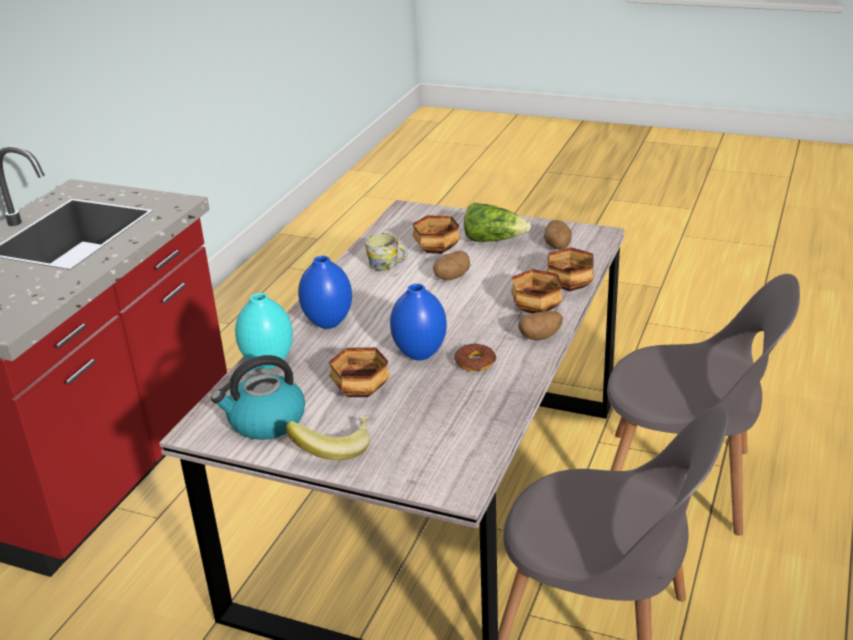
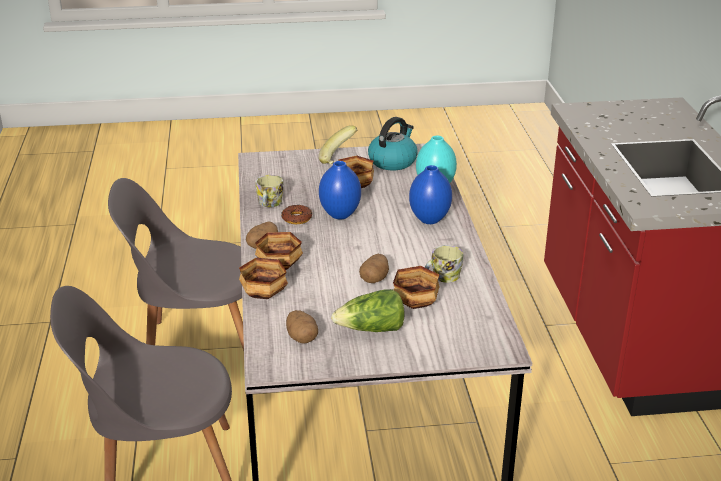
camera: 150 degrees right, 0 degrees up
(494, 393) = (269, 204): none -> mug

